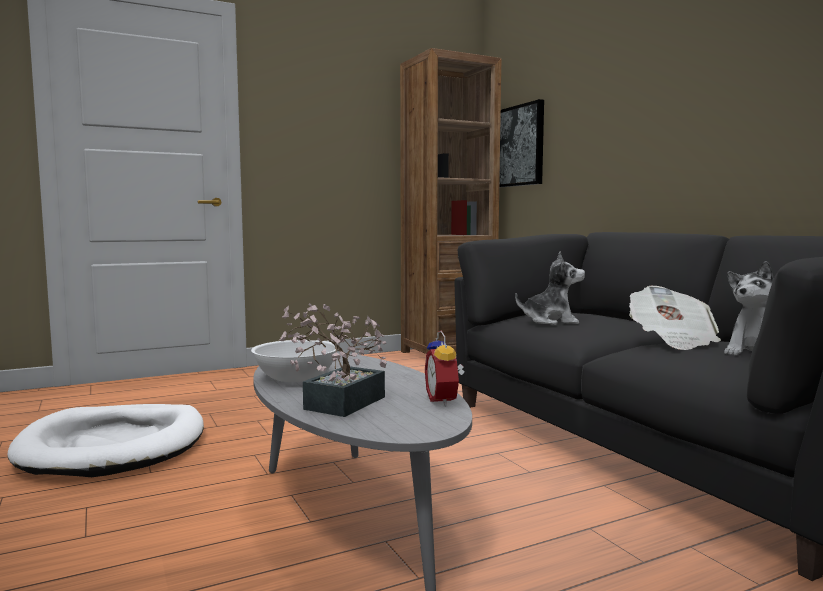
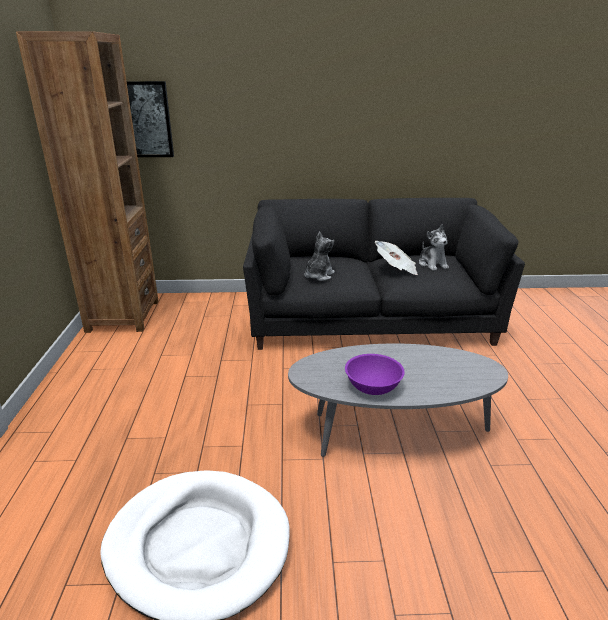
camera: 65 degrees left, 20 degrees up
(296, 379) = (373, 387): white bowl -> purple bowl
(338, 405) = (442, 383): potted plant -> none
(444, 401) = (444, 352): alarm clock -> none

